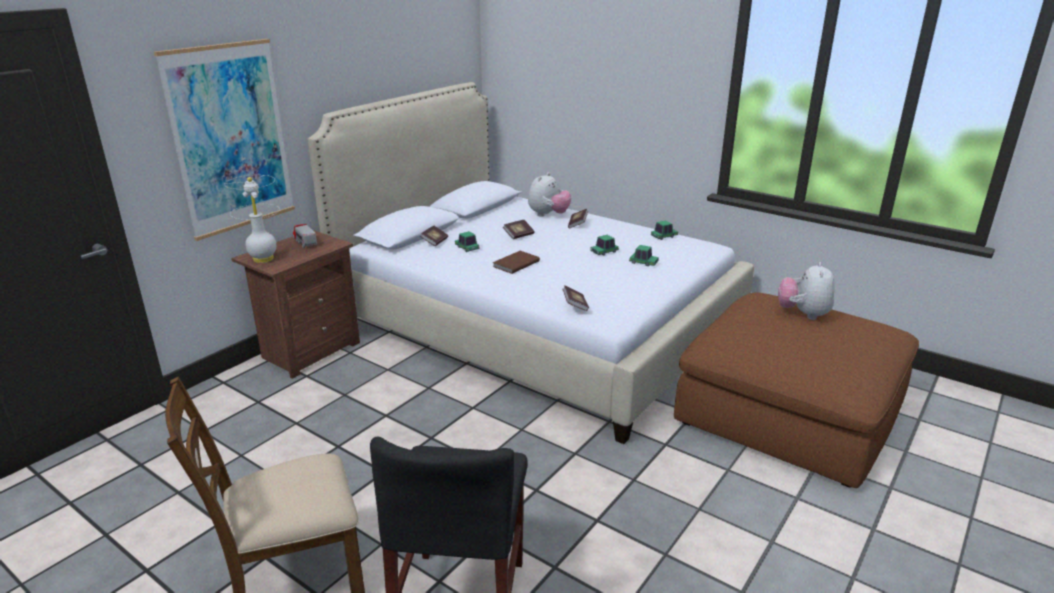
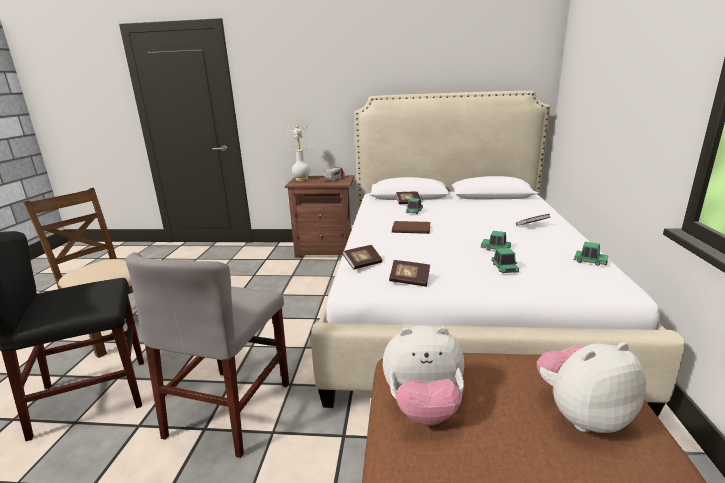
camera: 60 degrees right, 5 degrees down
(230, 138) = (305, 103): picture -> none
(518, 235) = (466, 217): book -> book (409, 280)
(548, 215) = (527, 214): plush toy -> plush toy (423, 407)
(581, 498) = (230, 409): none -> grey chair

